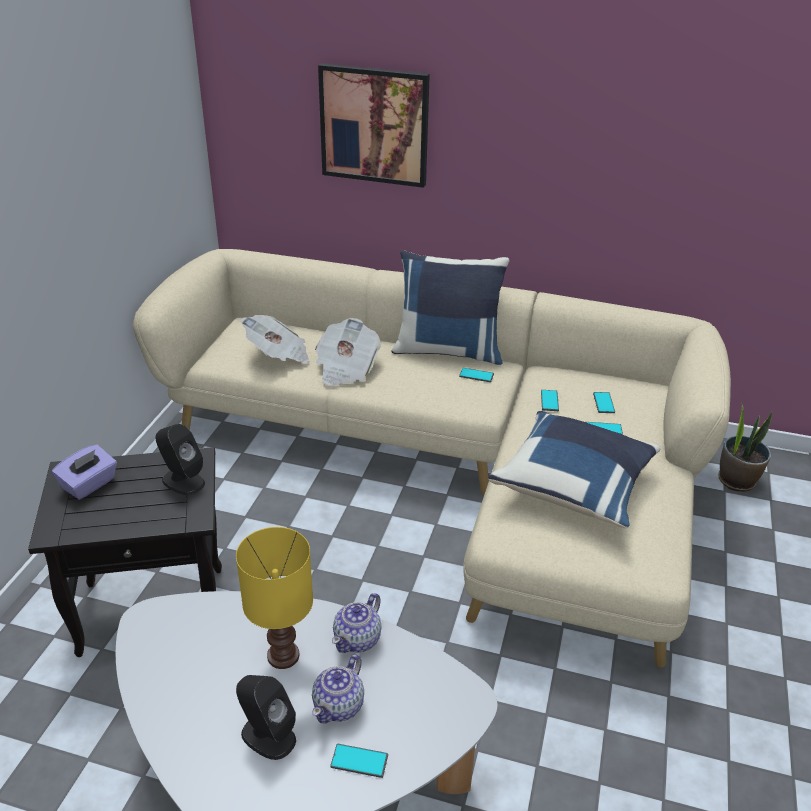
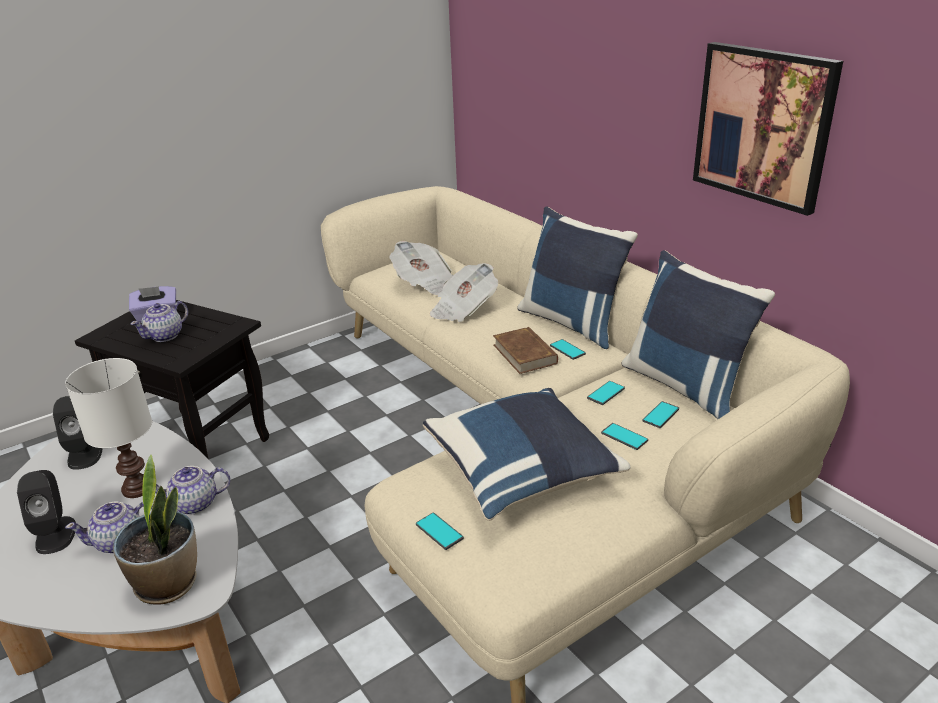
camera: 40 degrees right, 5 degrees down
(135, 500) = (165, 336): none -> teapot
(183, 481) = (208, 335): black speaker -> black speaker (85, 454)
(284, 657) = (136, 489): yellow table lamp -> white table lamp
(359, 761) = (77, 587): phone -> phone (439, 531)
(374, 125) = (558, 78): picture -> picture (763, 125)
(450, 391) = (525, 354): none -> brown book
(589, 374) = (686, 386): none -> blue pillow
(736, 480) = (842, 588): potted plant -> potted plant (168, 584)

